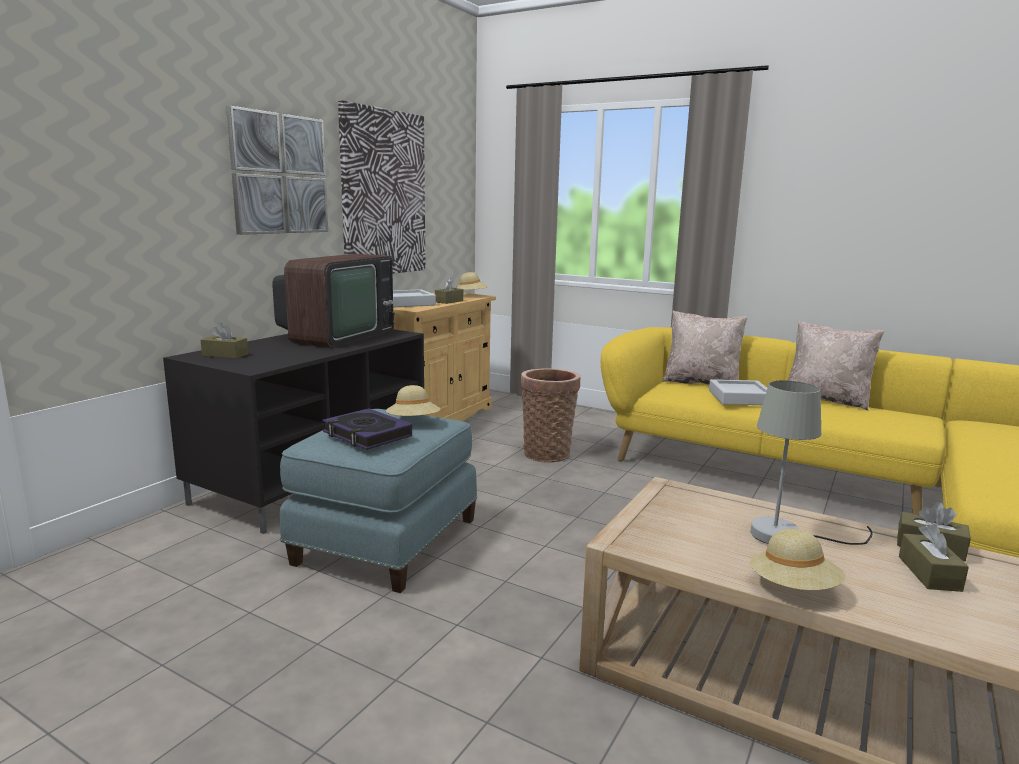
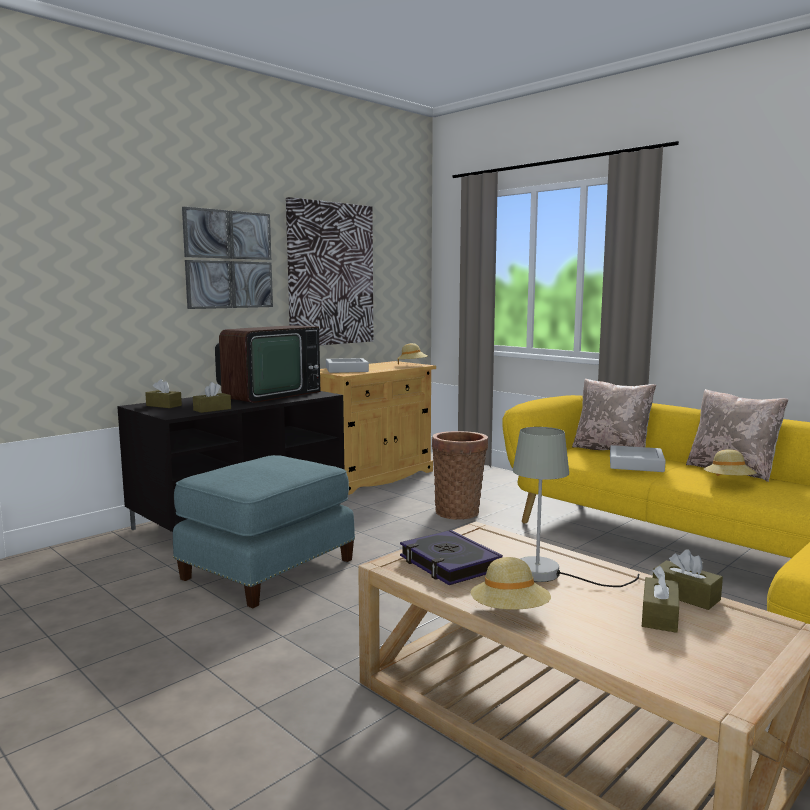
camera: 15 degrees right, 5 degrees down
(367, 435) = (245, 472): book -> book (449, 564)
(413, 422) = (294, 466): beige hat -> beige hat (728, 482)
(449, 301) = (385, 369): brown tissue box -> brown tissue box (212, 409)

